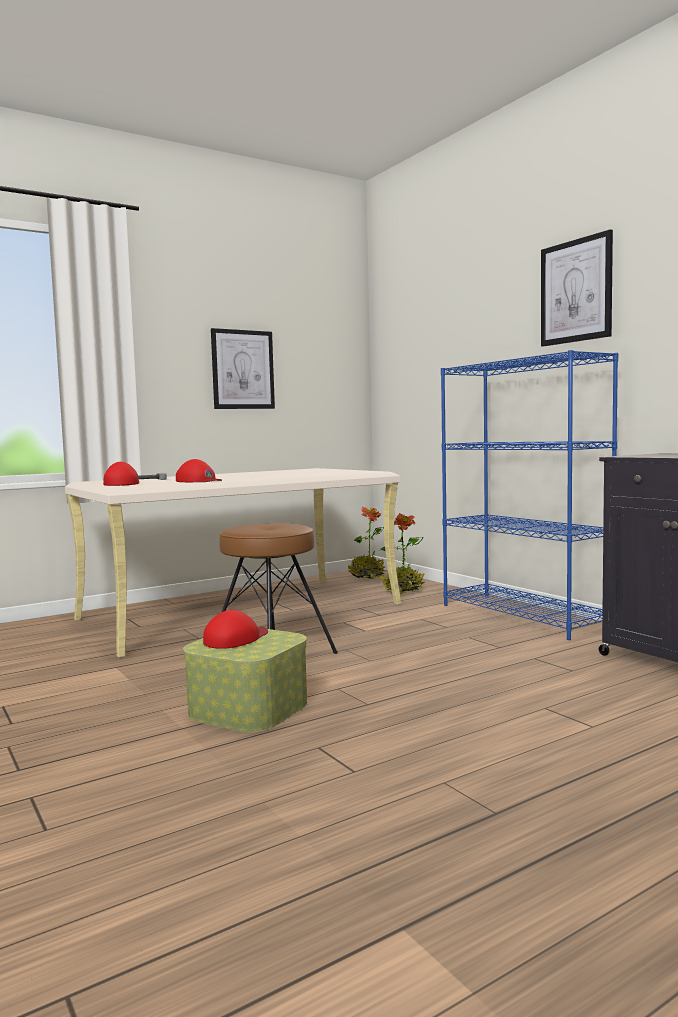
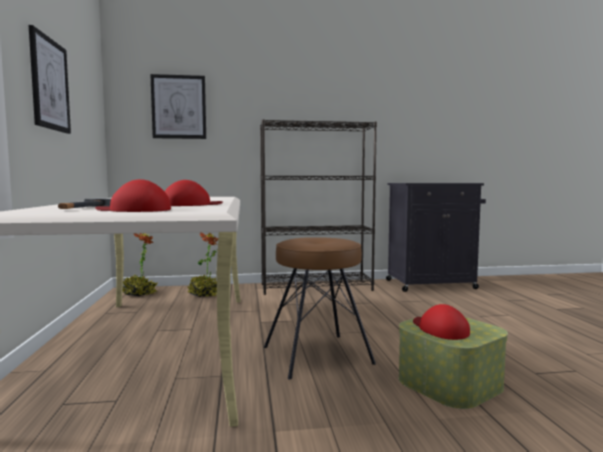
camera: 65 degrees left, 0 degrees up
(524, 616) = (316, 287): blue bookcase -> black bookcase
(576, 291) = (330, 86): picture -> picture (179, 107)

